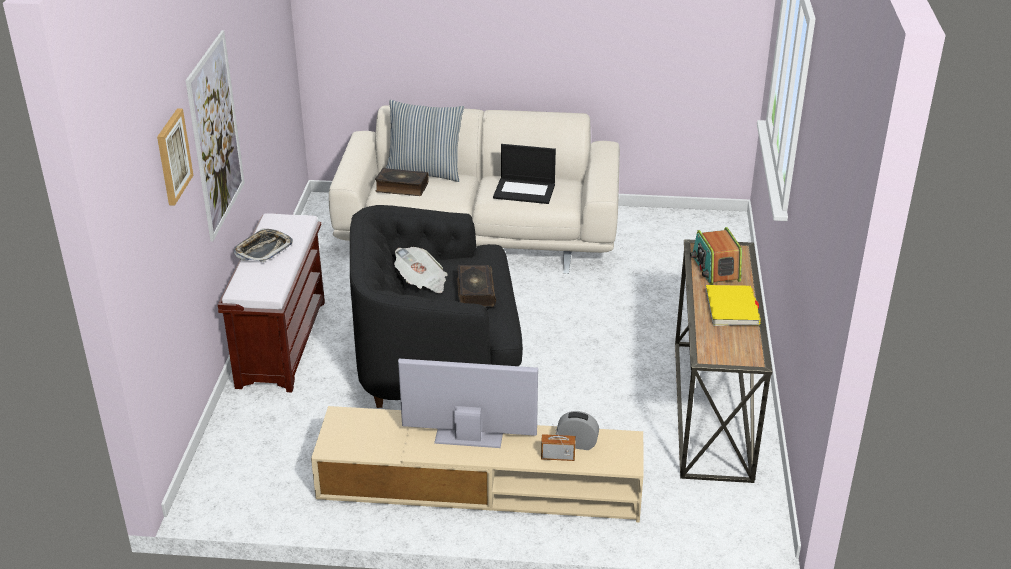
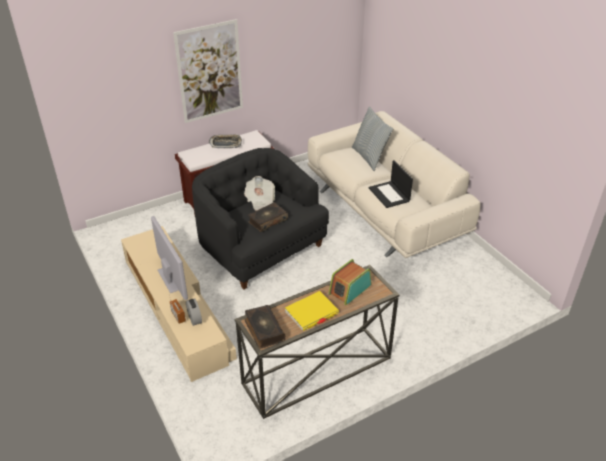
camera: 55 degrees right, 5 degrees up
(173, 156) = (143, 65): picture -> none
(401, 188) = (342, 157): book -> book (264, 330)

